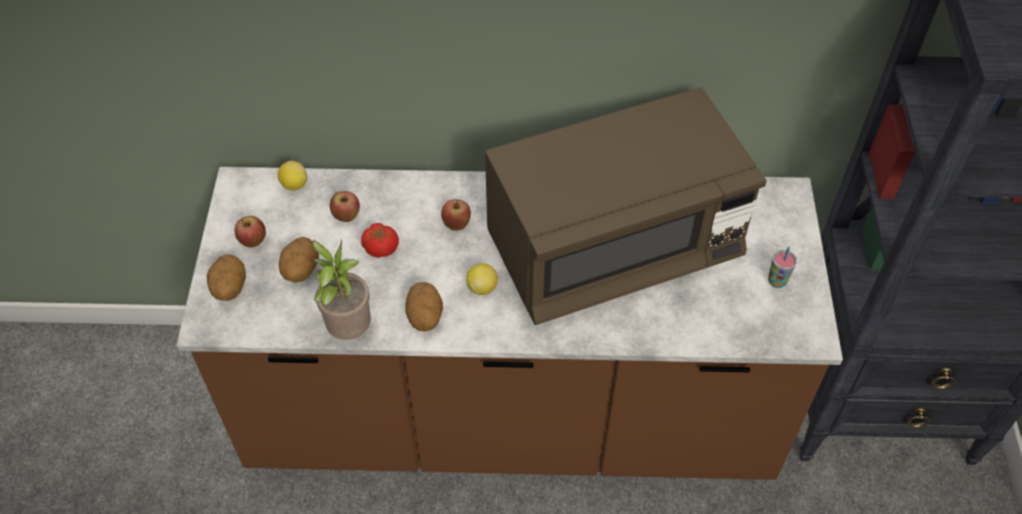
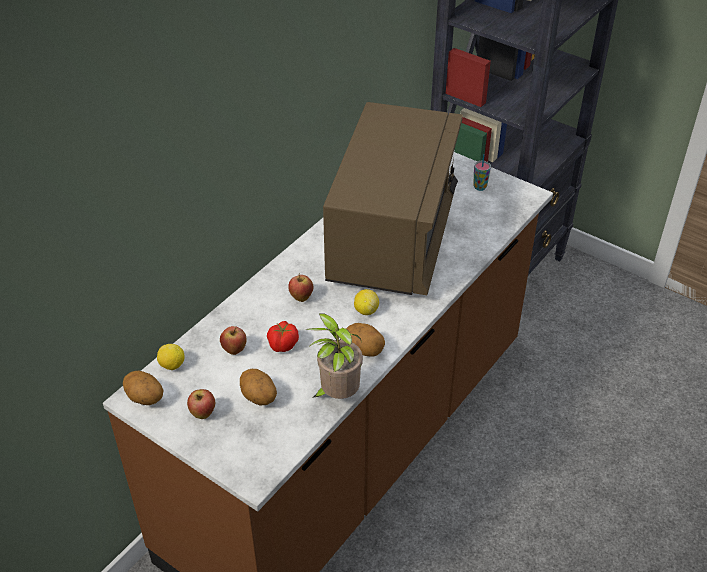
camera: 55 degrees left, 10 degrees down
(229, 288) = (233, 447): potato -> potato (144, 399)

